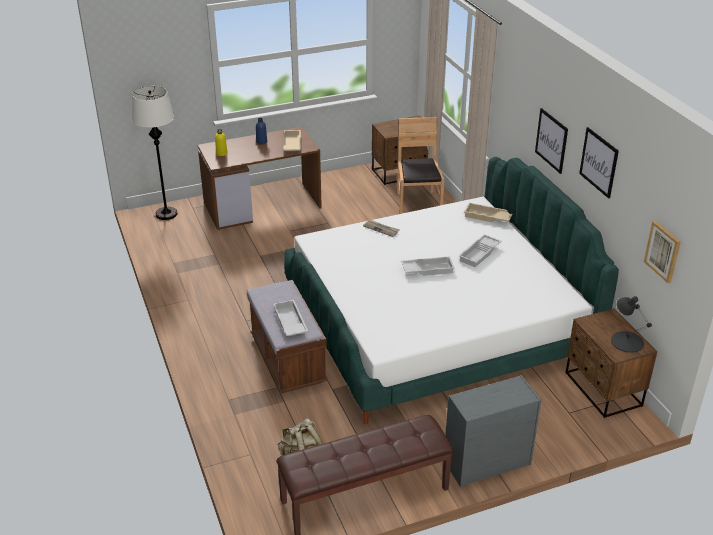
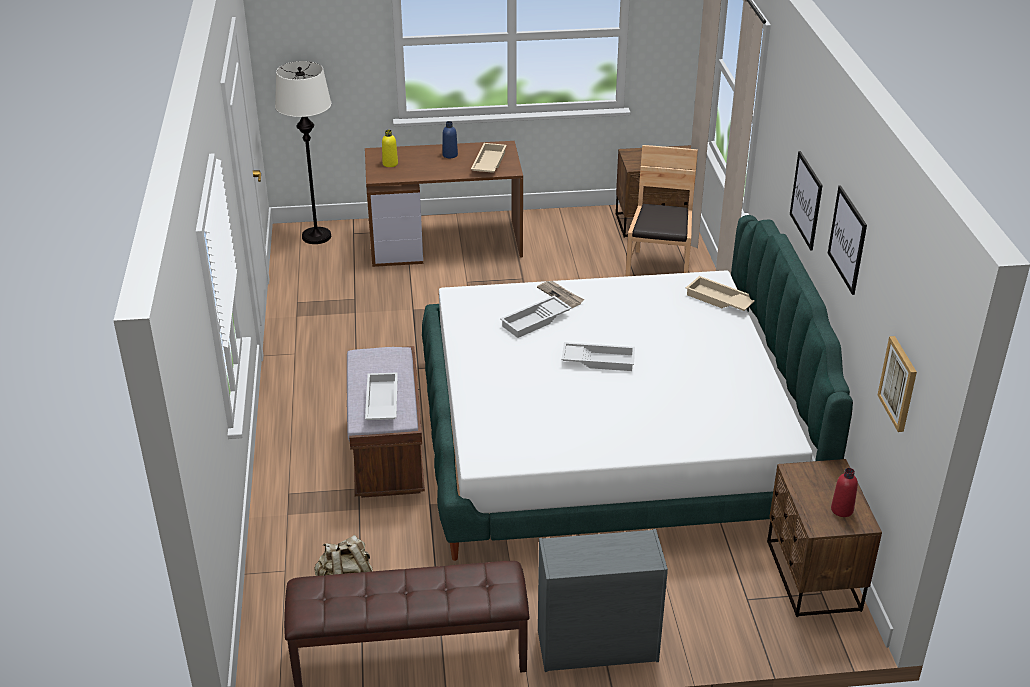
camera: 15 degrees right, 0 degrees up
(480, 254) = (683, 350): white tray -> white tray (536, 321)
(627, 341) = (842, 510): black table lamp -> red bottle

